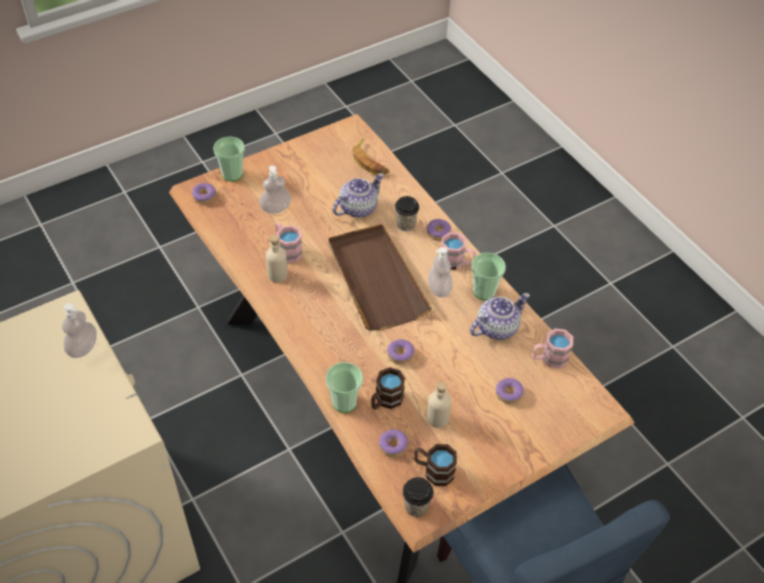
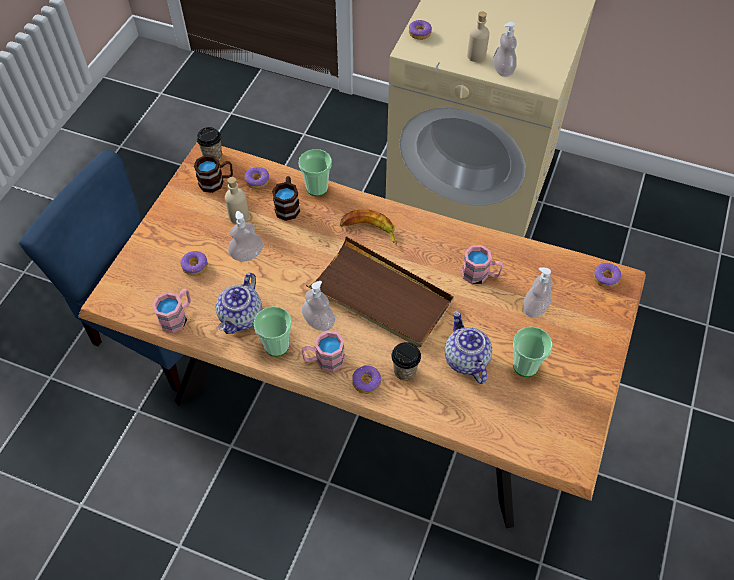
camera: 145 degrees right, 5 degrees up
(232, 174) = (613, 317): cup -> cup (525, 366)
(277, 274) = (464, 248): beige bottle -> beige bottle (476, 56)
(358, 208) = (465, 359): teapot -> teapot turned 150 degrees clockwise
(370, 161) = (510, 426): banana -> banana (369, 230)
(400, 354) = (305, 245): donut -> donut (420, 33)
(456, 376) = (247, 254): none -> soap dispenser

